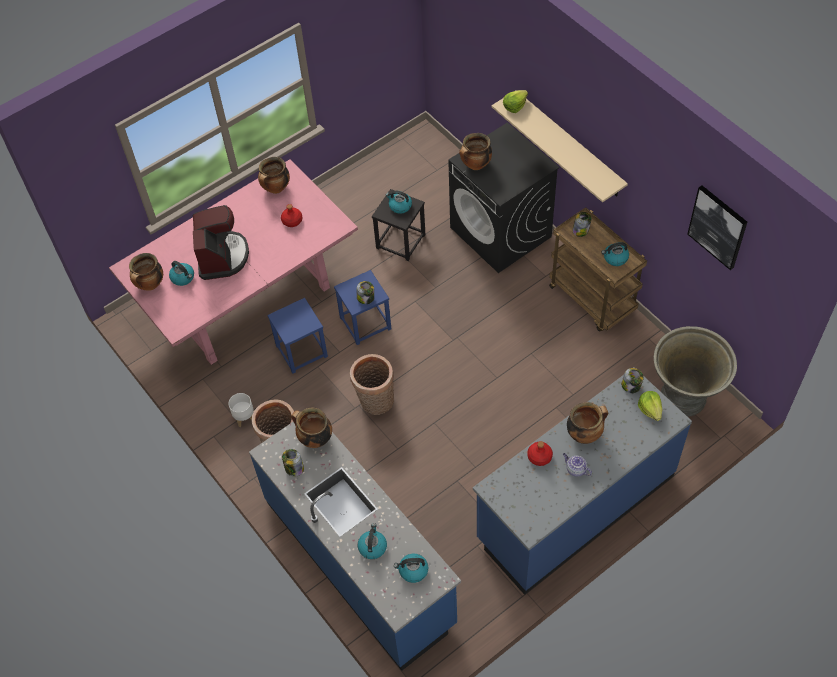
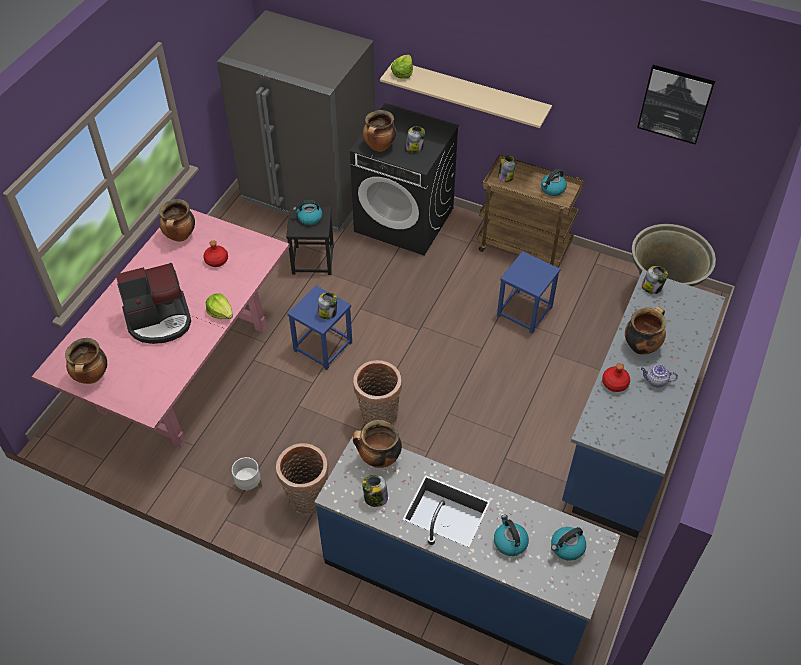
camera: 30 degrees left, 5 degrees down
(183, 277) = (127, 356): kettle -> none
(222, 257) = (159, 320): coffee machine -> coffee machine turned 105 degrees clockwise
(301, 351) = (272, 397): blue stool -> blue stool (525, 311)
(433, 176) = (309, 192): none -> grey fridge
(506, 176) = (415, 147): none -> jar
(650, 409) = (683, 301): lettuce -> lettuce (221, 313)

